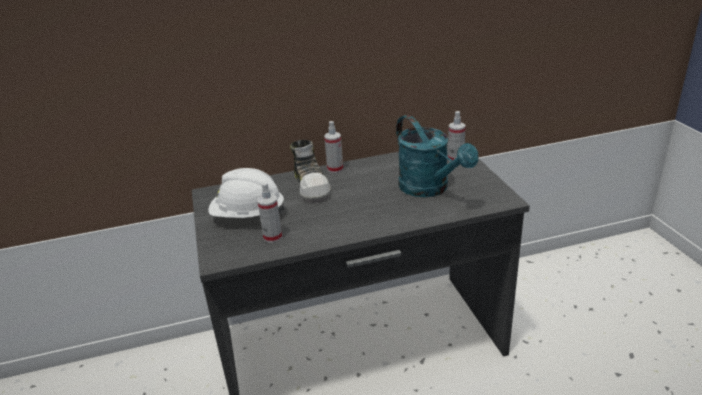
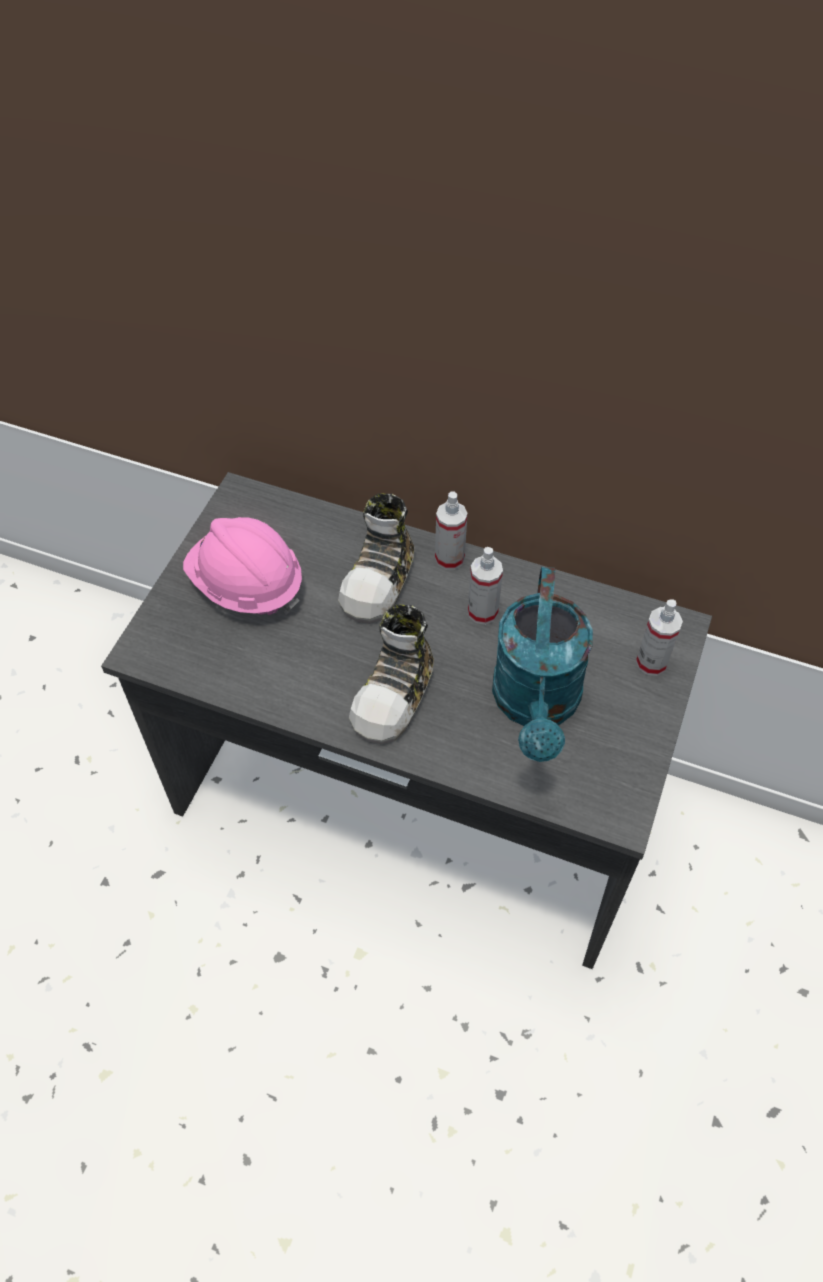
camera: 35 degrees right, 25 degrees up
(248, 216) = (246, 585): white hard hat -> pink hard hat
(273, 237) = (238, 654): spray bottle -> spray bottle (482, 612)
(366, 213) = (396, 693): none -> shoe

